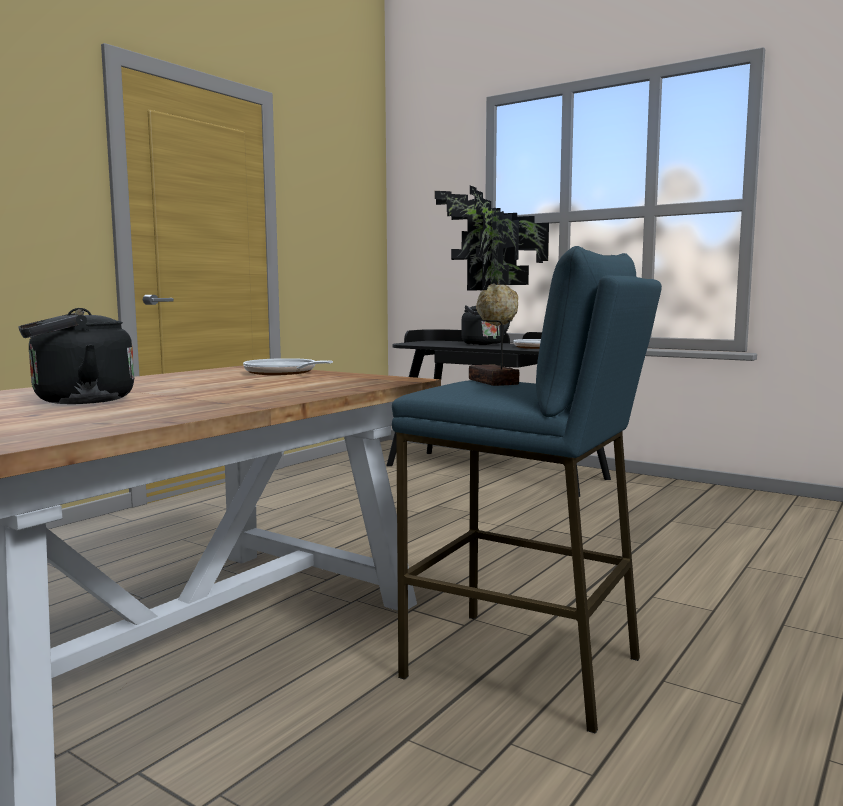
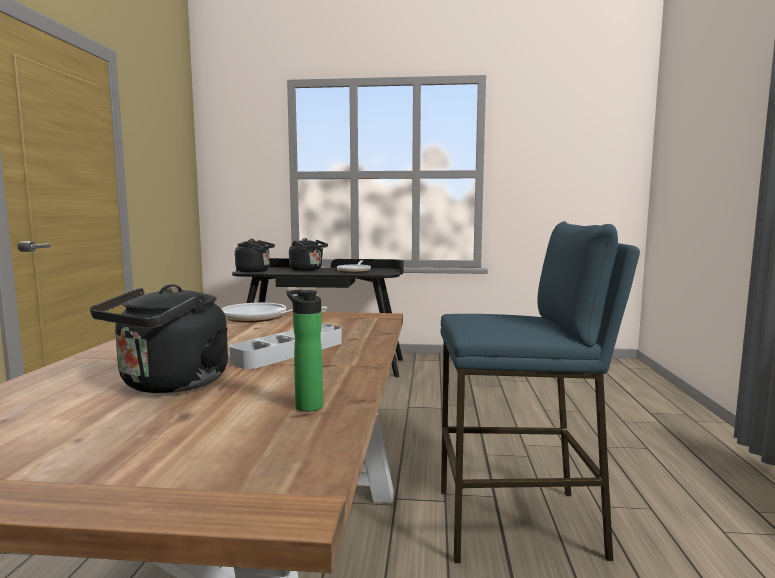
camera: 30 degrees left, 0 degrees up
(123, 419) = (306, 405): none -> bottle
(225, 393) = (290, 352): none -> grey tray
(421, 343) = (255, 271): none -> black kettle
(490, 382) = (490, 318): potted plant -> none

